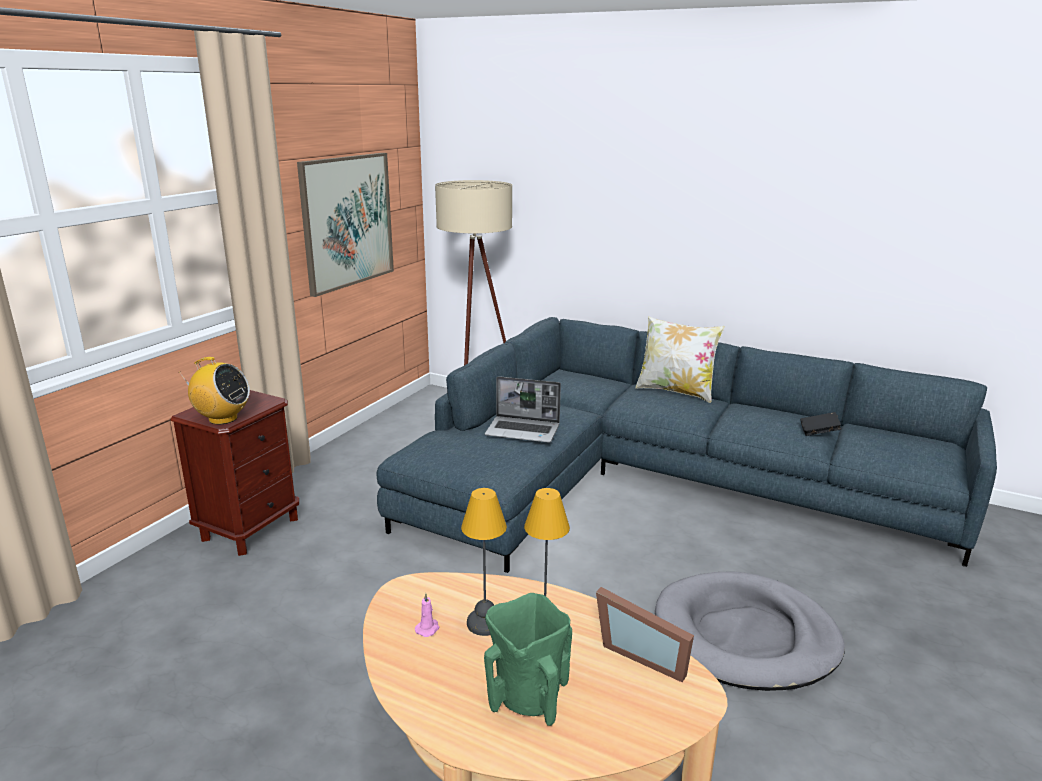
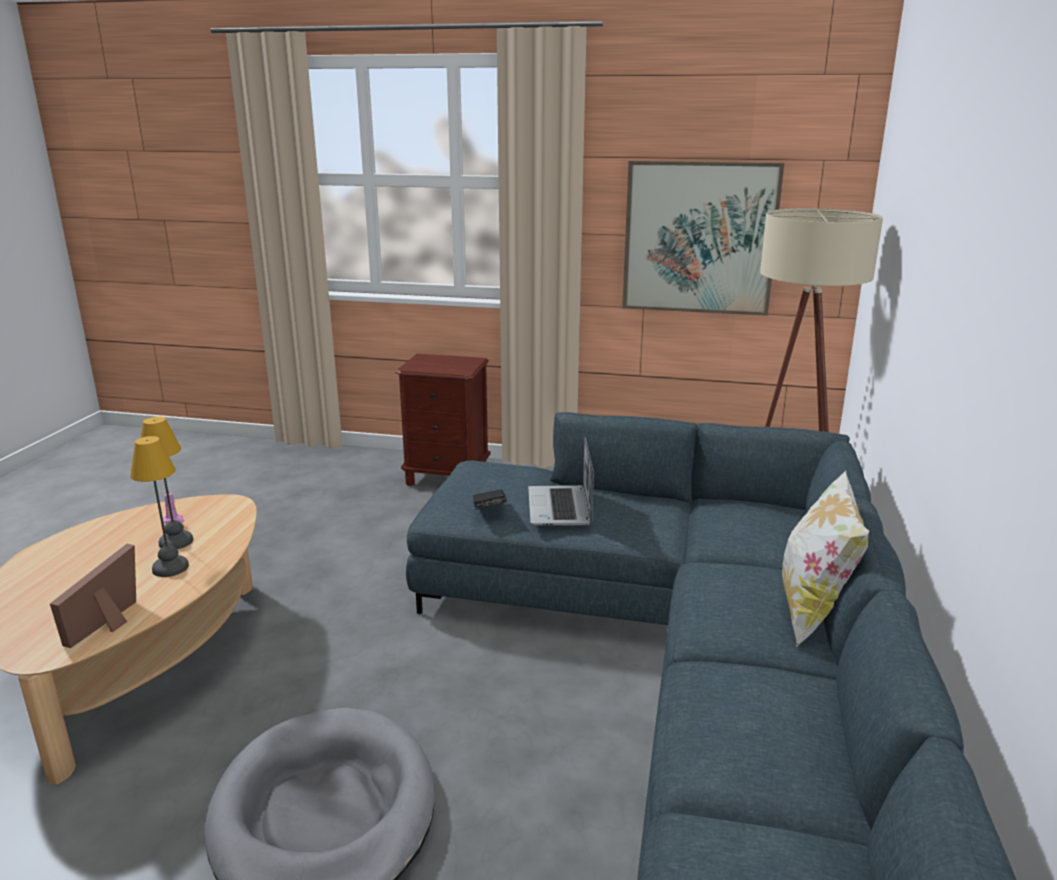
camera: 75 degrees right, 0 degrees up
(222, 419) = (416, 366): radio -> none
(527, 696) = (74, 572): green vase -> none
(818, 432) = (749, 779): black book -> black book (489, 510)

